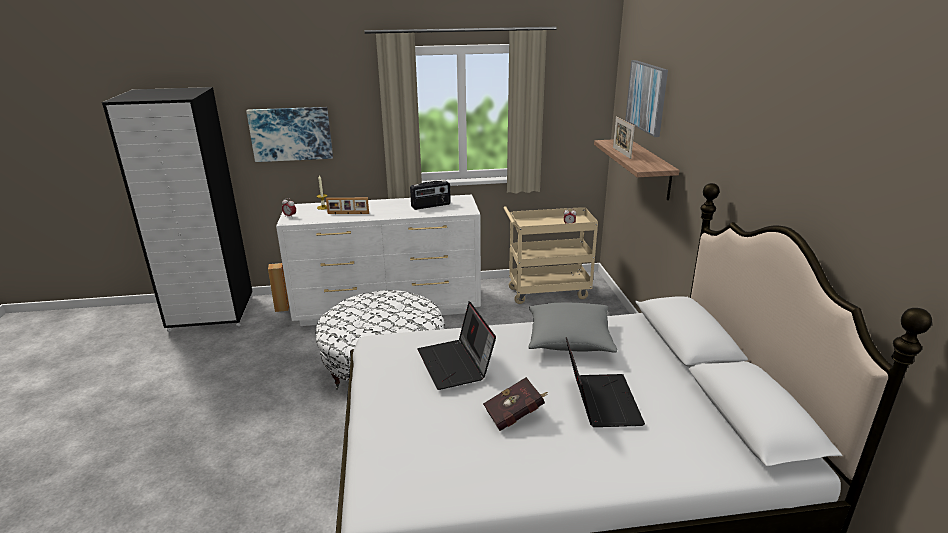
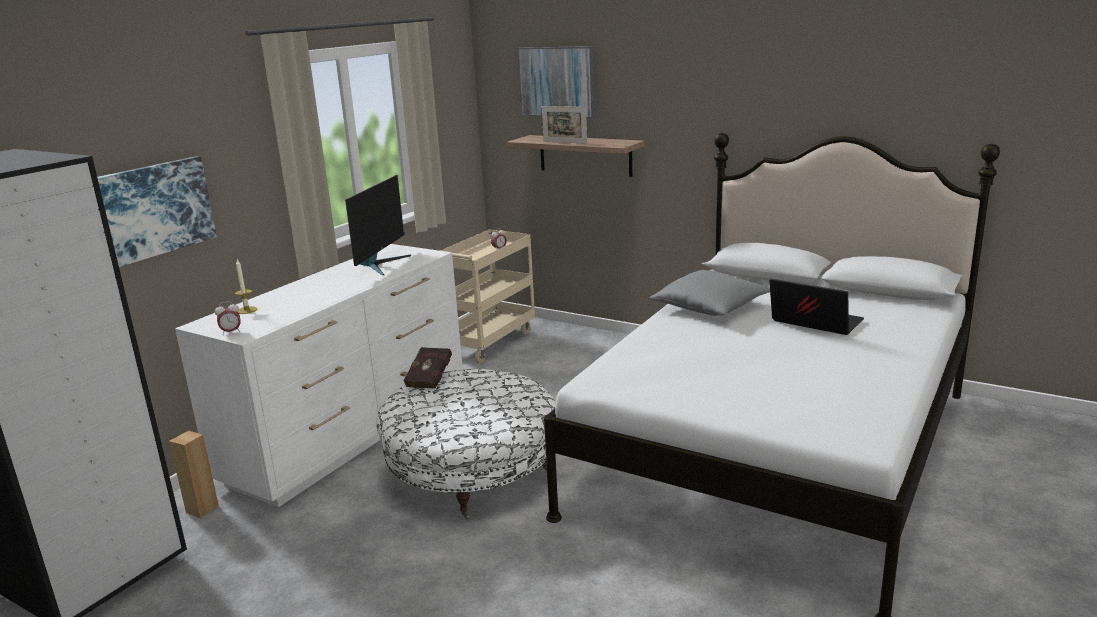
camera: 50 degrees left, 5 degrees down
(348, 213) = (303, 302): picture frame -> none
(431, 206) = (380, 264): radio -> monitor
(456, 364) = (693, 355): laptop -> none
(516, 415) = (798, 356): red book -> red book (431, 379)

